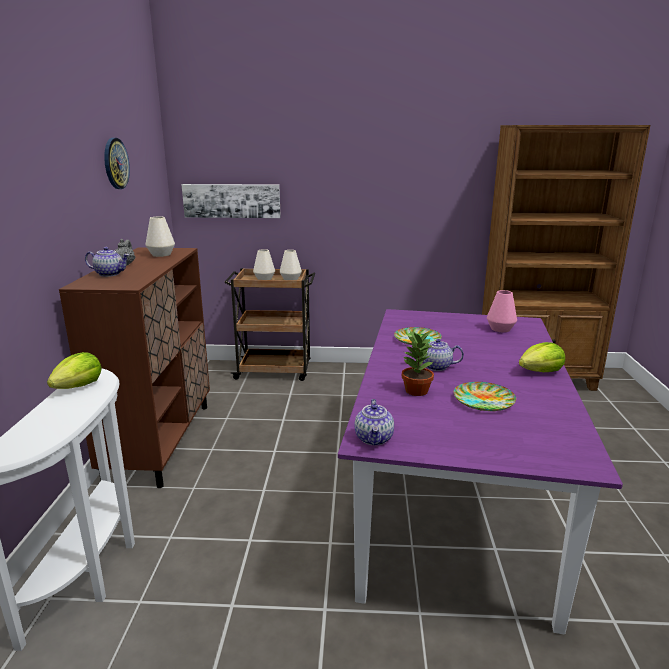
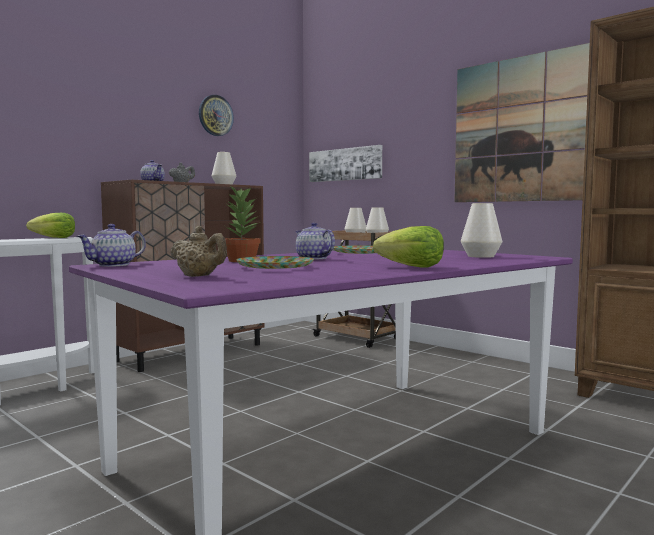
camera: 40 degrees right, 15 degrees down
(421, 184) = (520, 130): none -> picture
(500, 329) = (481, 256): pink vase -> white vase
(514, 442) = (199, 276): none -> beige teapot

